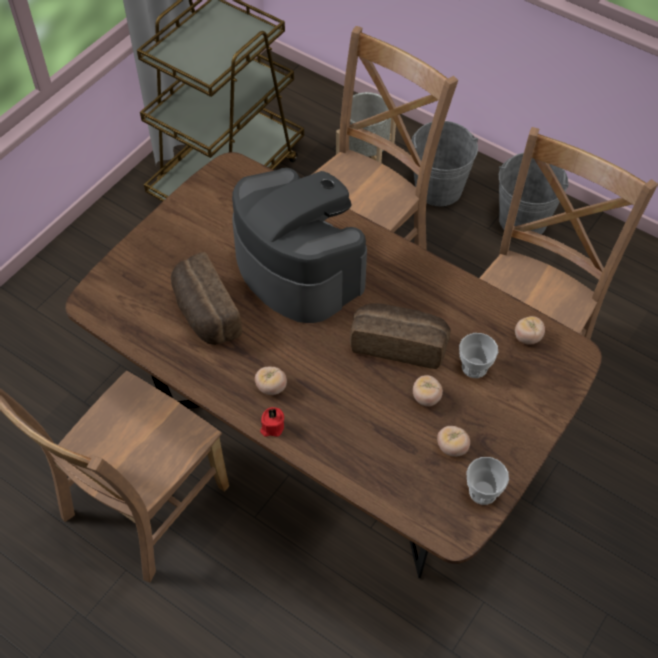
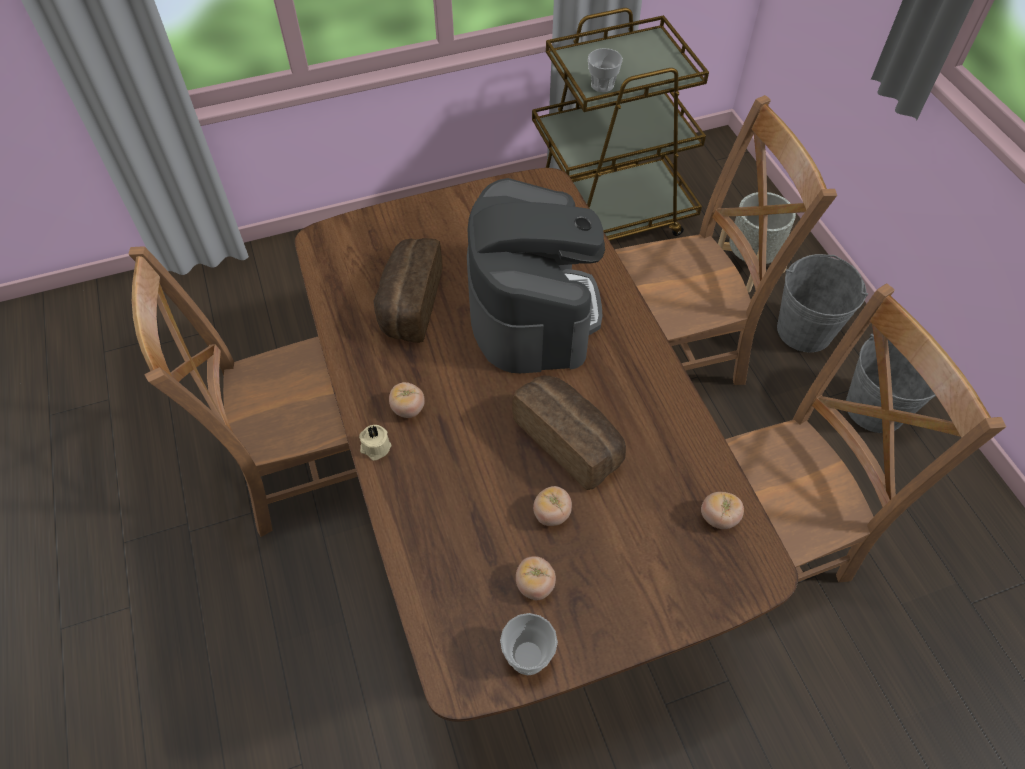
camera: 35 degrees right, 0 degrees up
(272, 427) = (375, 448): red candle -> beige candle
(474, 367) = (631, 513): cup -> cup (602, 85)

